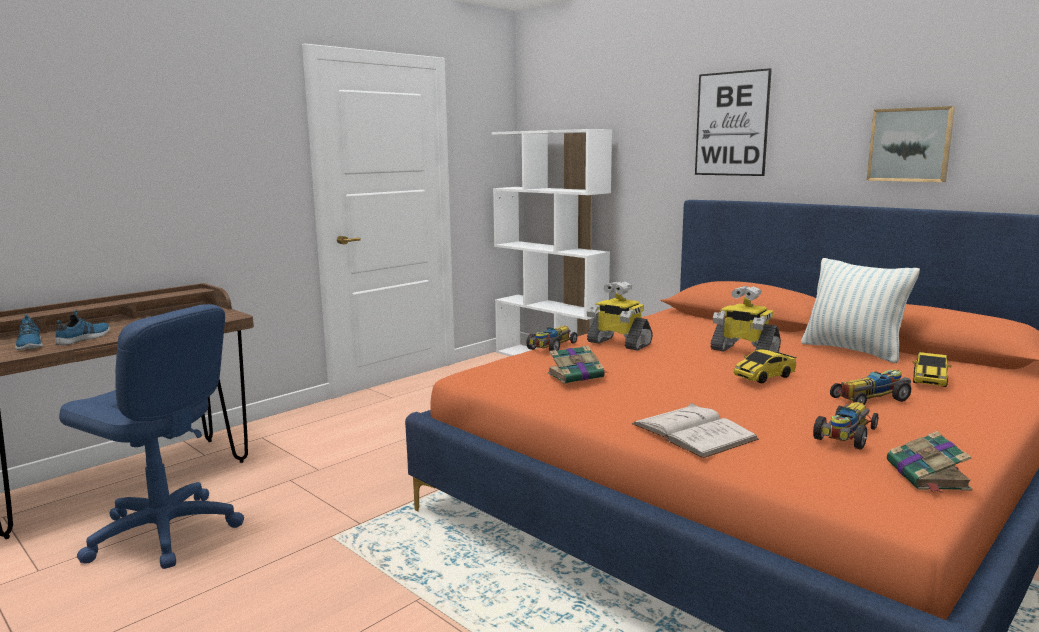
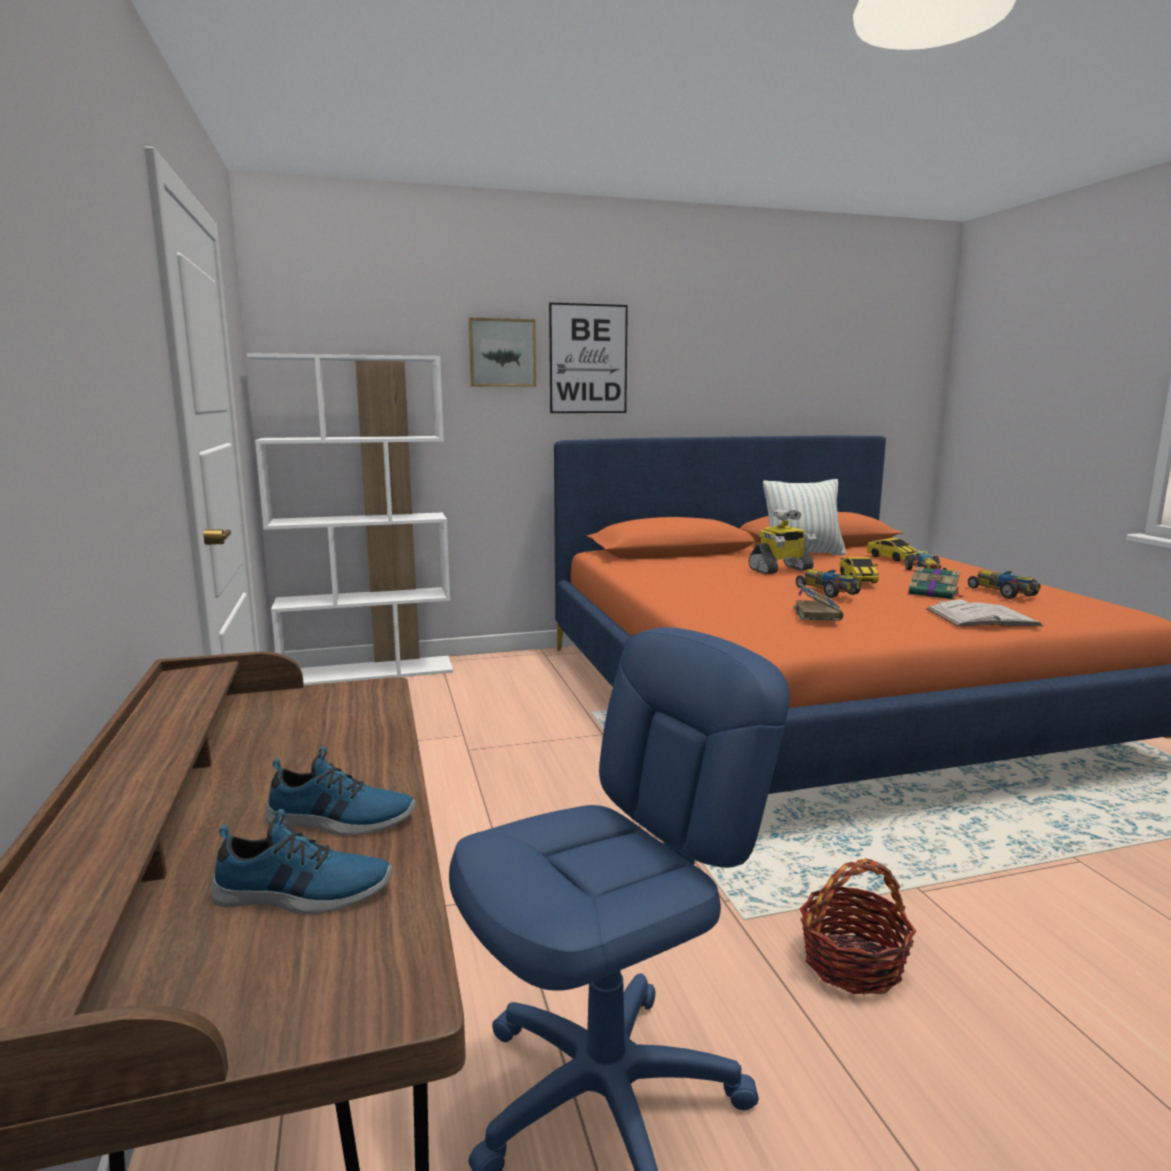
camera: 60 degrees left, 0 degrees up
(85, 338) = (340, 820): shoe -> shoe turned 135 degrees clockwise
(304, 582) = (852, 963): none -> basket
(551, 347) = (687, 607): toy car -> toy car (829, 592)
(618, 343) = (707, 589): toy robot -> none
(910, 145) = (746, 383): picture -> picture (502, 353)
(928, 476) = (1079, 597): book -> book (934, 594)

